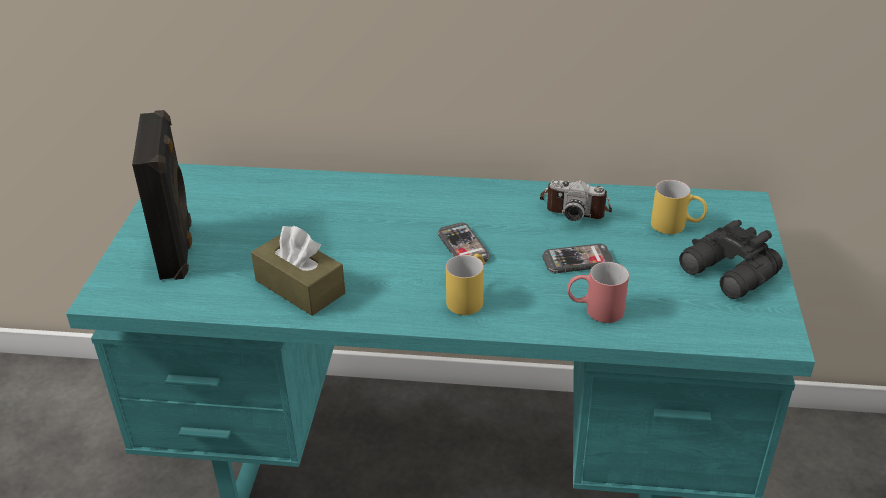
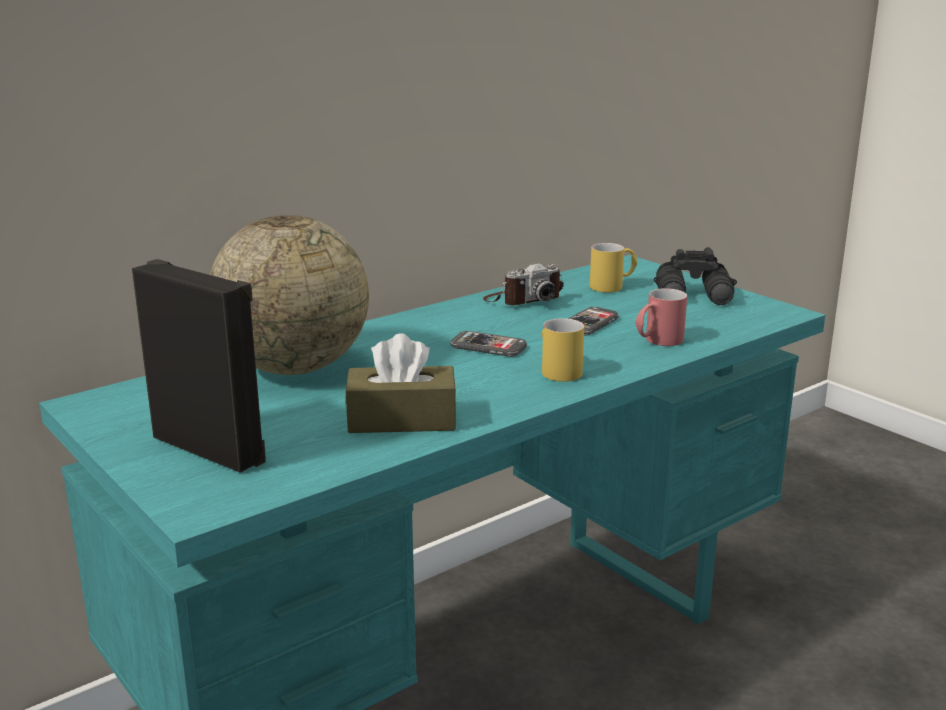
camera: 45 degrees left, 15 degrees down
(317, 202) = (294, 368): none -> globe

